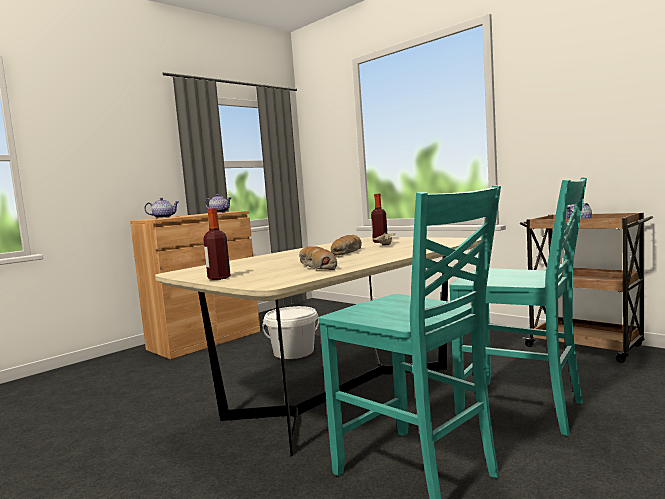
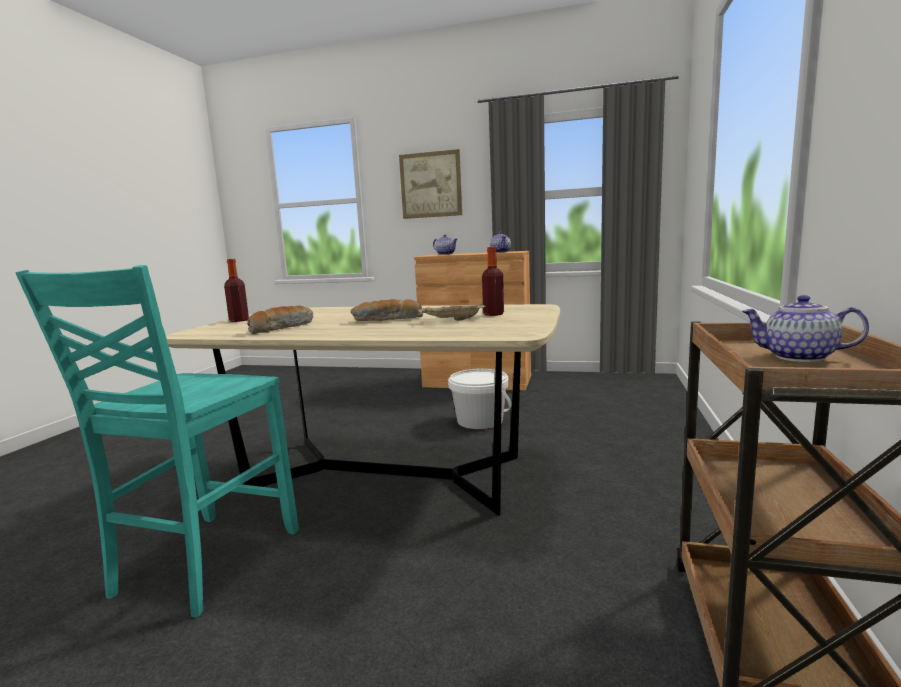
camera: 60 degrees right, 5 degrees up
(110, 147) = (430, 185): none -> picture
(522, 408) = (393, 606): turquoise chair -> none

